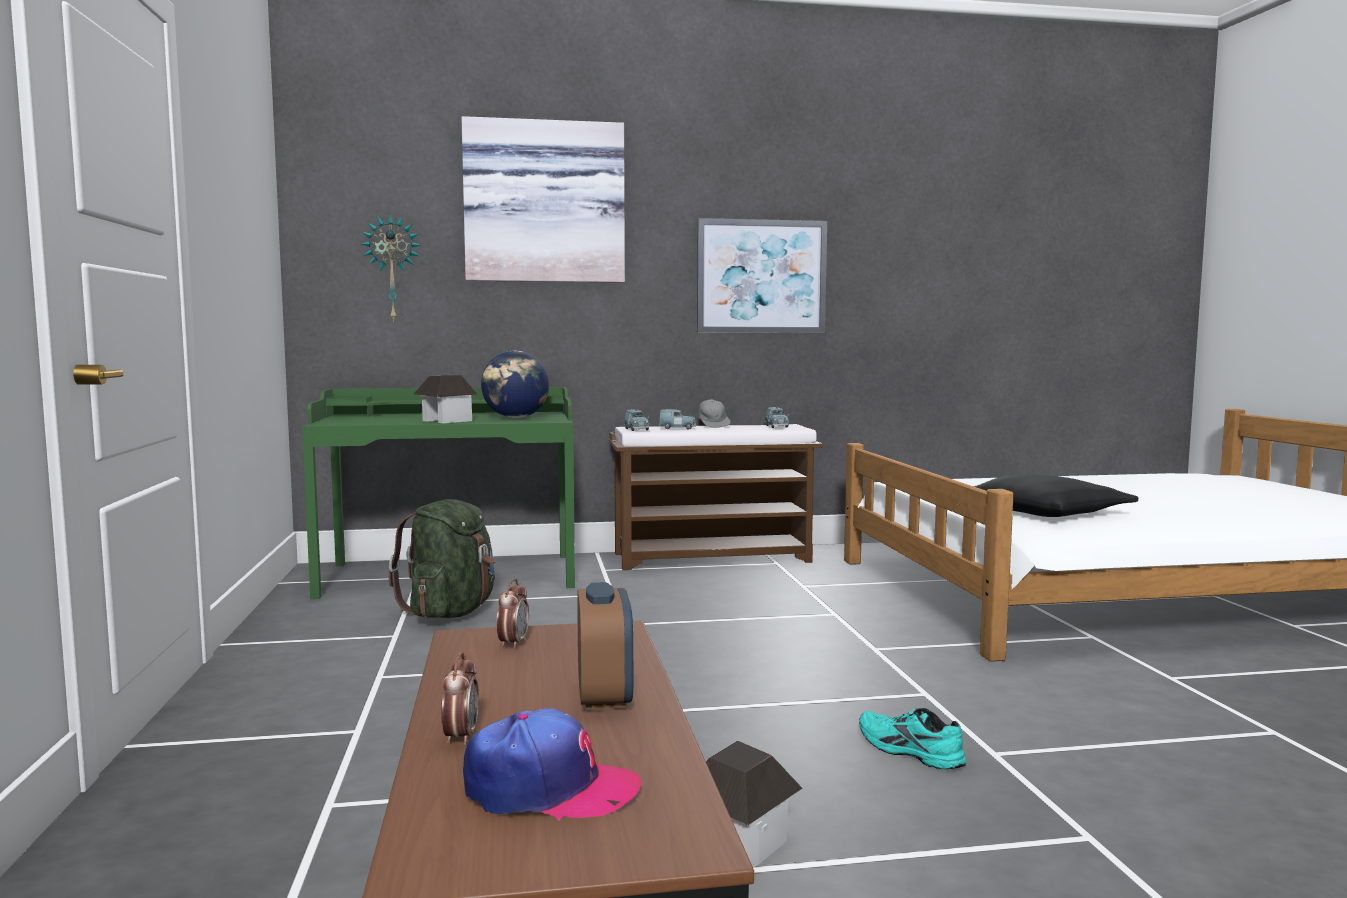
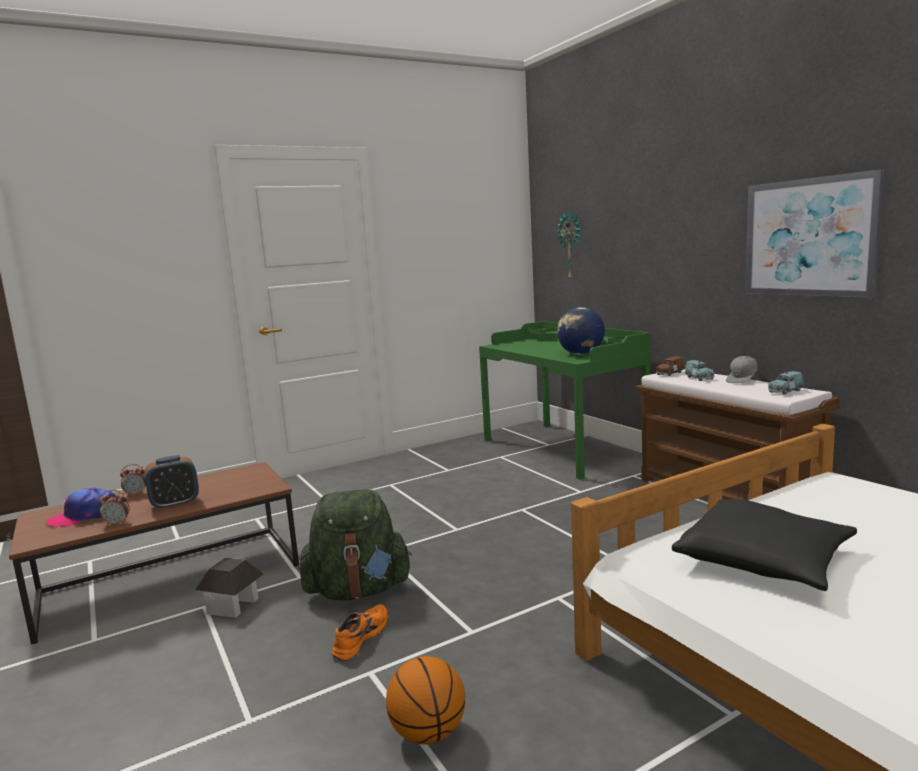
camera: 70 degrees right, 5 degrees up
(446, 421) = (540, 351): toy house -> none
(451, 612) = (495, 468): green backpack -> green backpack (358, 590)
(513, 644) = (245, 476): alarm clock -> alarm clock (117, 523)
(544, 203) = (645, 189): picture -> none
(549, 789) = (85, 516): cap -> cap turned 75 degrees clockwise
(636, 429) = (669, 373): blue toy car -> brown toy car
(907, 751) = (359, 637): turquoise shoe -> orange shoe
(1118, 738) = (428, 733): none -> basketball

